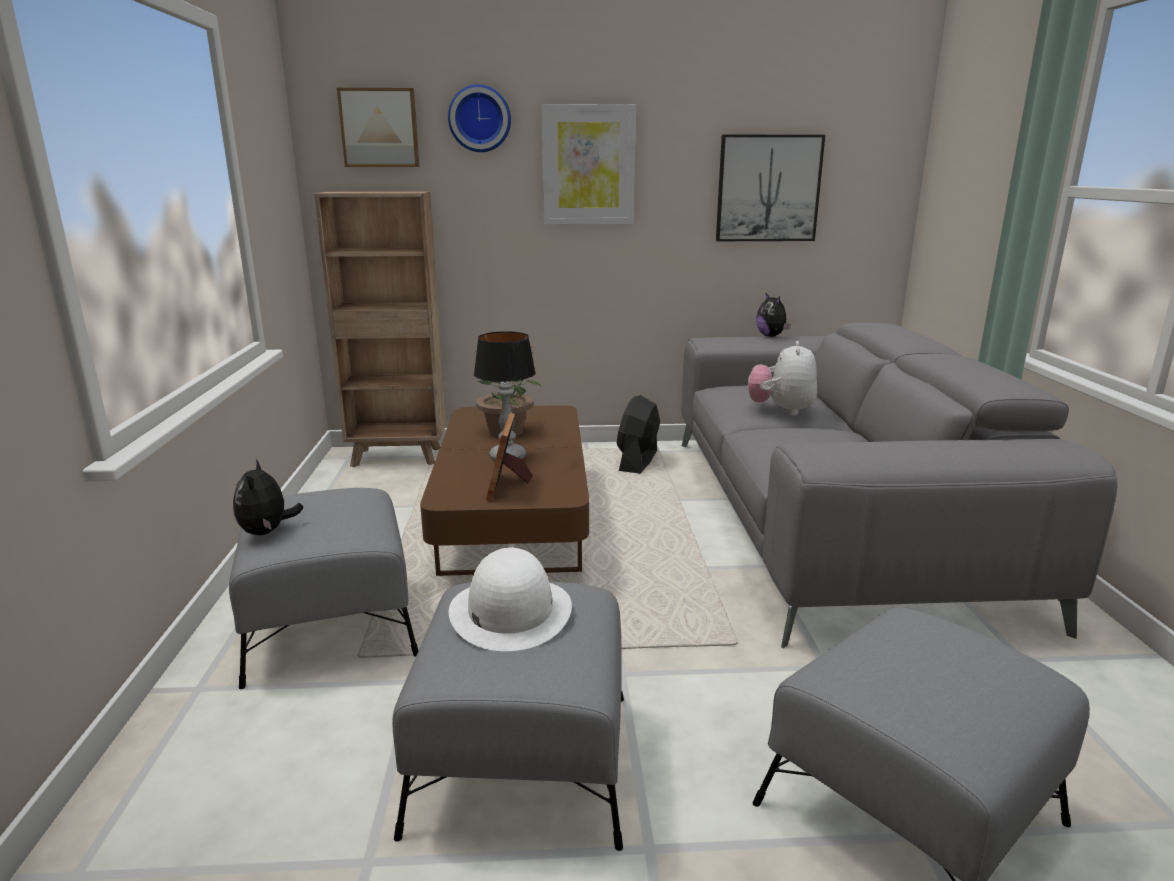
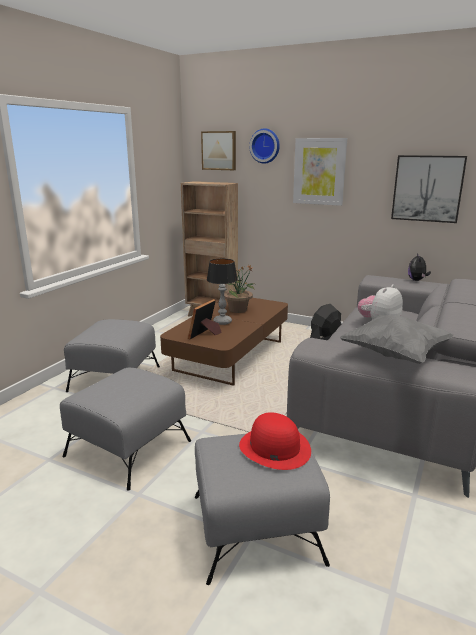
camera: 30 degrees right, 0 degrees up
(267, 532) = (88, 331): plush toy -> none
(510, 611) = (127, 380): white hat -> none
(940, 649) = (274, 447): none -> red hat
(945, 443) = (395, 355): none -> grey pillow

